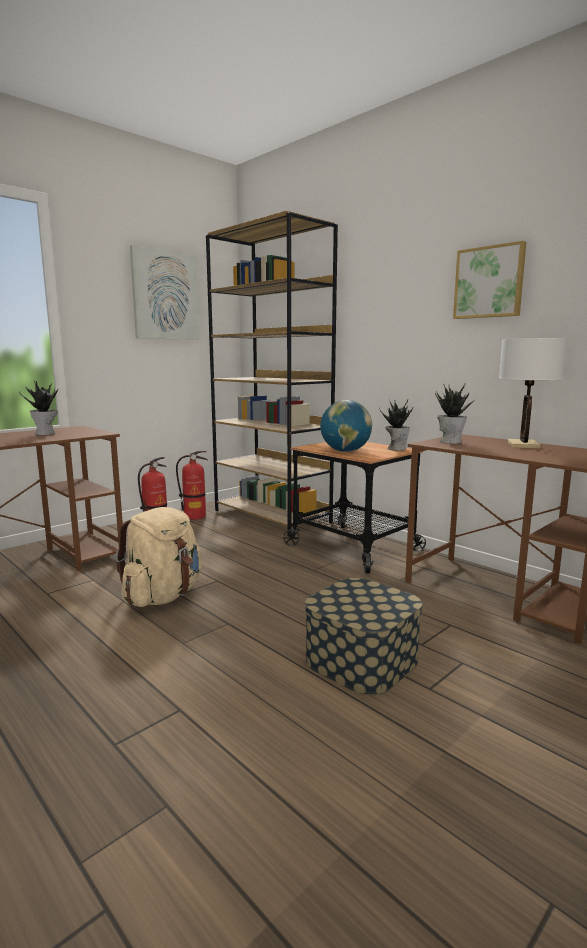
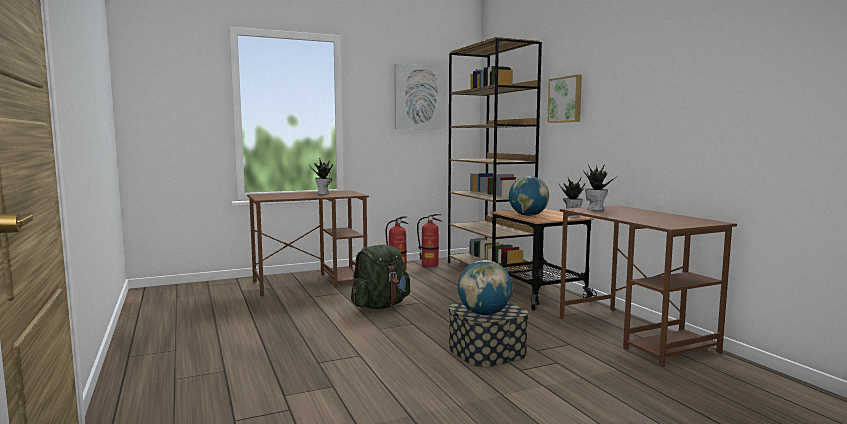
camera: 20 degrees right, 5 degrees down
(163, 596) = (380, 306): beige backpack -> green backpack
(367, 612) = (484, 313): none -> globe
(489, 282) = (638, 86): picture -> picture (566, 99)
(523, 445) = (651, 213): white table lamp -> none

